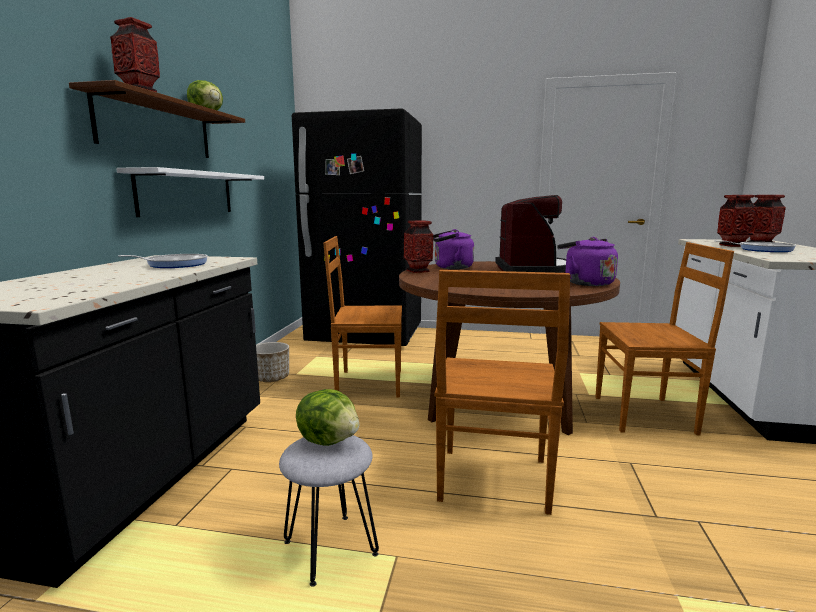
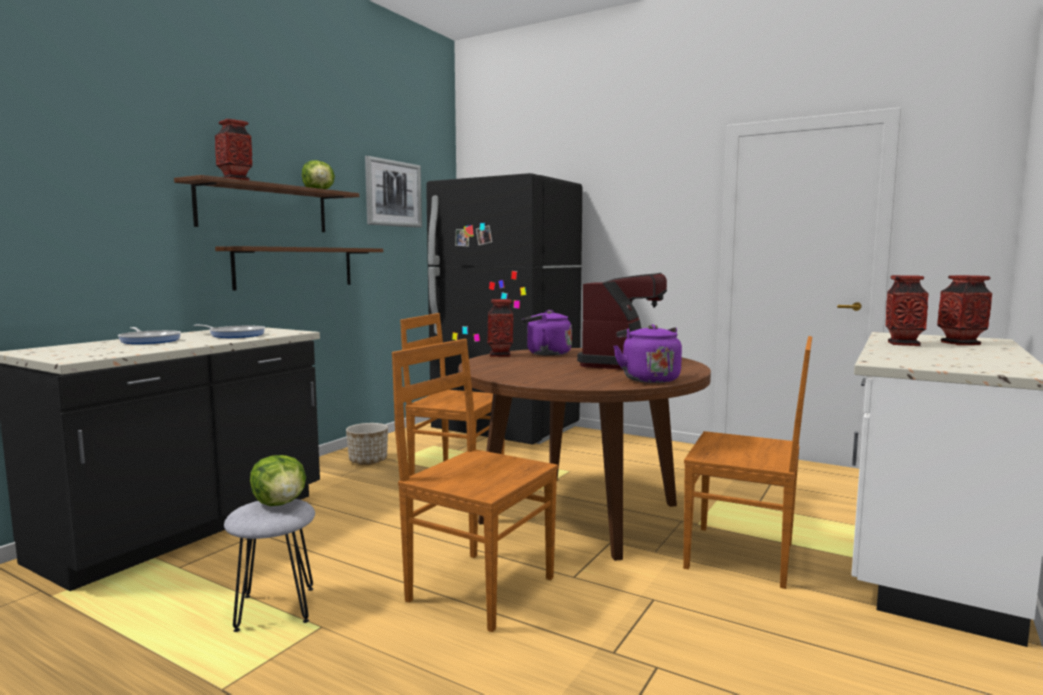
camera: 20 degrees right, 5 degrees down
(187, 193) = (295, 267): white shelf -> brown shelf
(255, 123) = (393, 193): none -> picture
(493, 482) = (478, 587): brown chair -> brown chair turned 90 degrees clockwise
(762, 250) = (918, 351): frying pan -> frying pan (149, 340)

